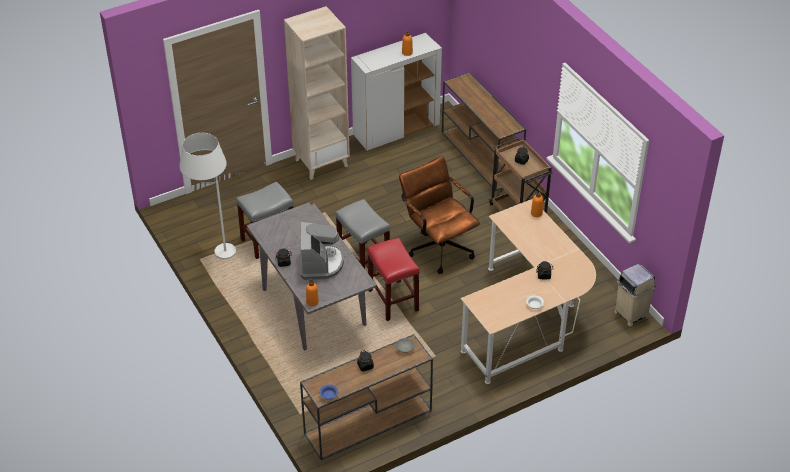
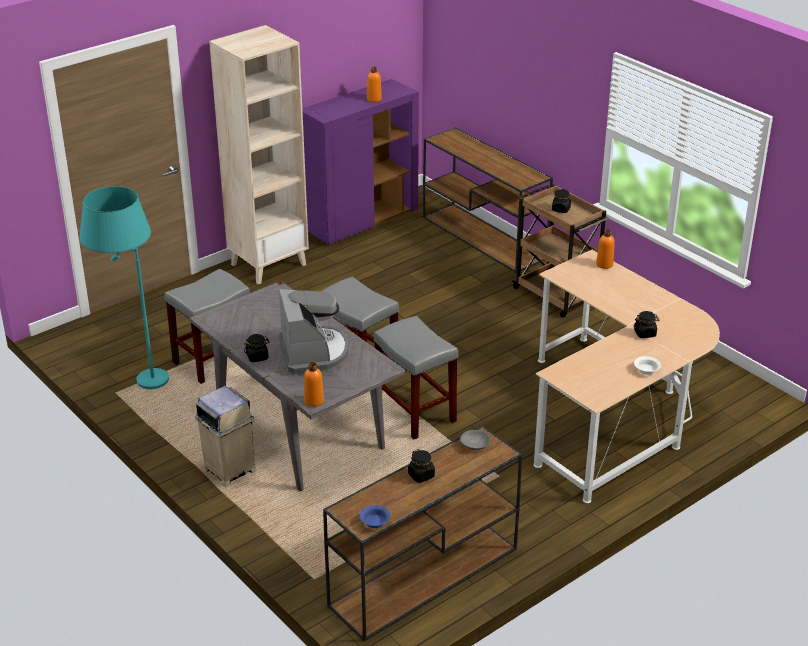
camera: 10 degrees left, 10 degrees down
(214, 250) = (135, 379): white floor lamp -> turquoise floor lamp
(393, 300) = (416, 413): red stool -> grey stool
(396, 130) = (362, 221): white cabinet -> purple cabinet
(438, 246) = (459, 342): brown office chair -> none
(631, 314) = (755, 393): beige trash can -> beige trash can (229, 470)

